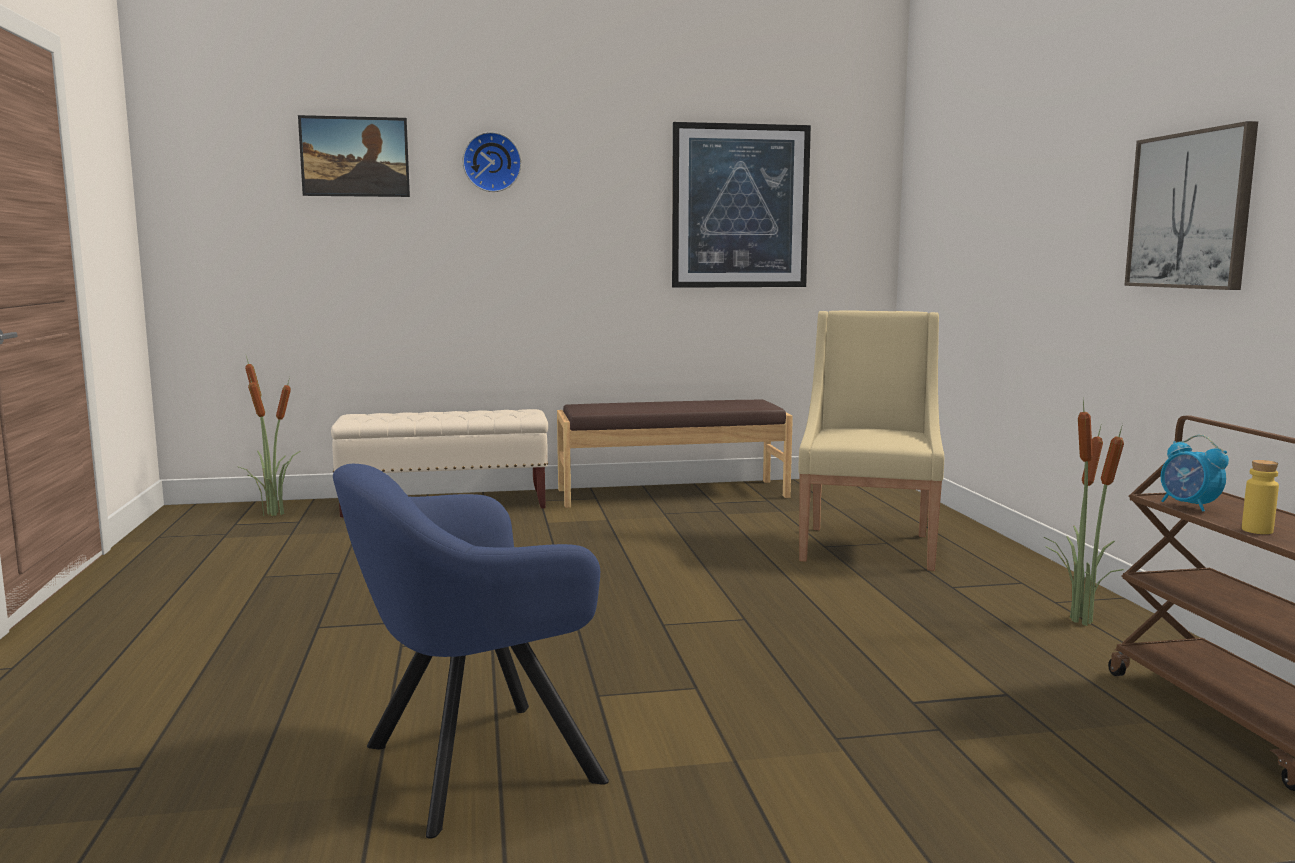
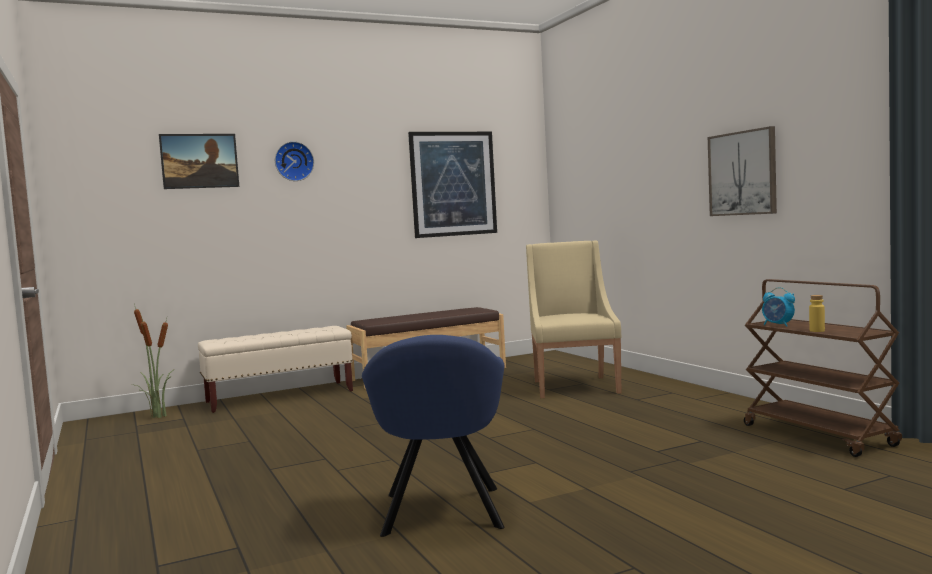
camera: 15 degrees left, 5 degrees down
(468, 766) = (441, 514): blue armchair -> blue armchair turned 45 degrees counterclockwise
(1079, 620) = (714, 405): potted plant -> none

